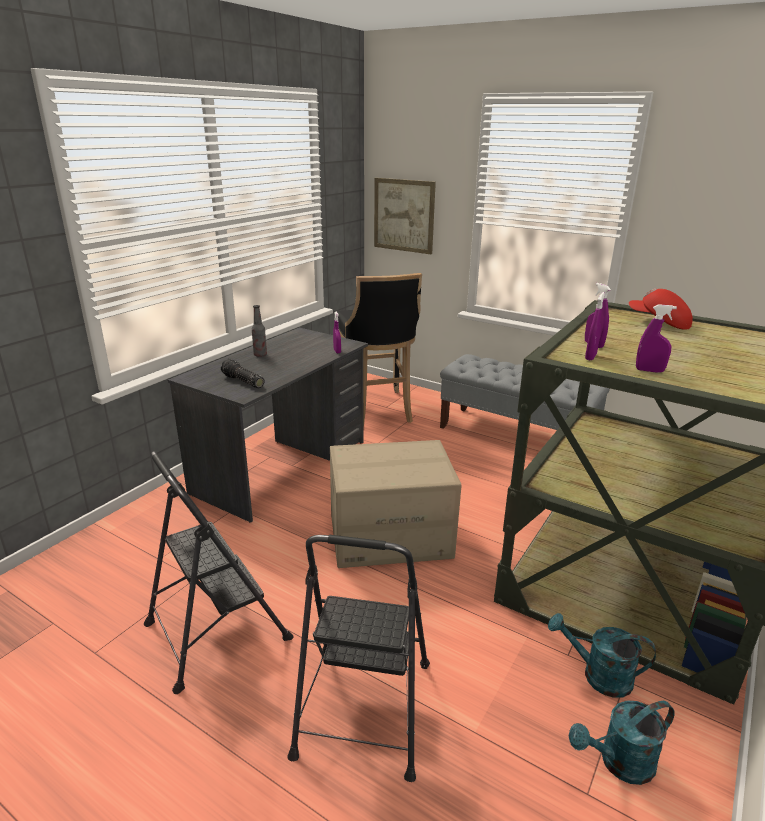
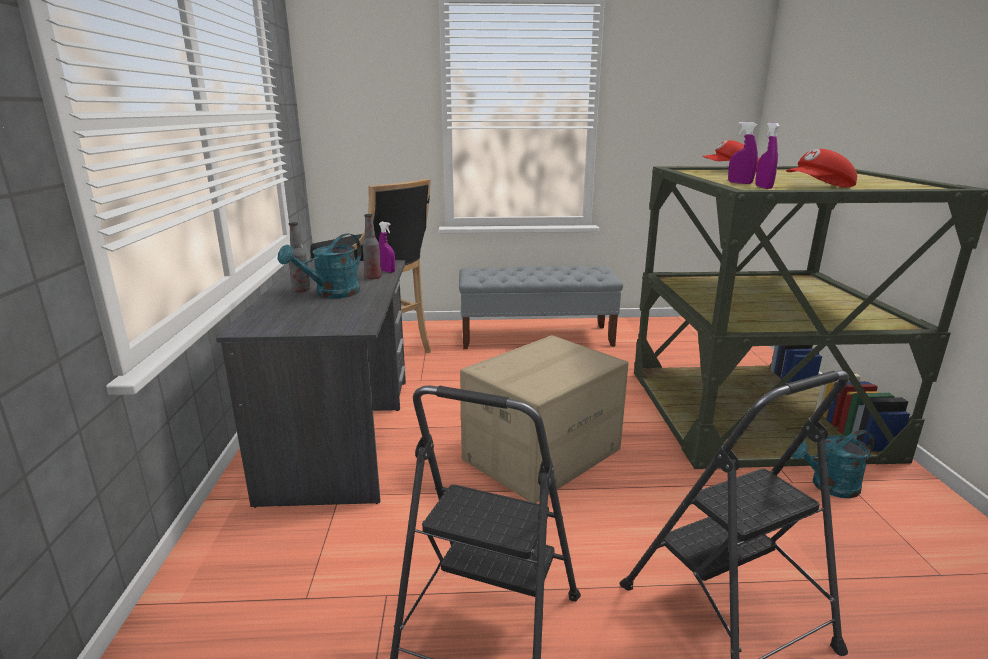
camera: 35 degrees left, 5 degrees down
(242, 381) = (330, 316): flashlight -> none
(318, 355) = (373, 277): none -> bottle
(404, 215) = (356, 130): picture -> none
(619, 763) = (923, 540): turquoise watering can -> turquoise watering can (331, 294)
(649, 370) = (819, 188): purple spray bottle -> red cap

